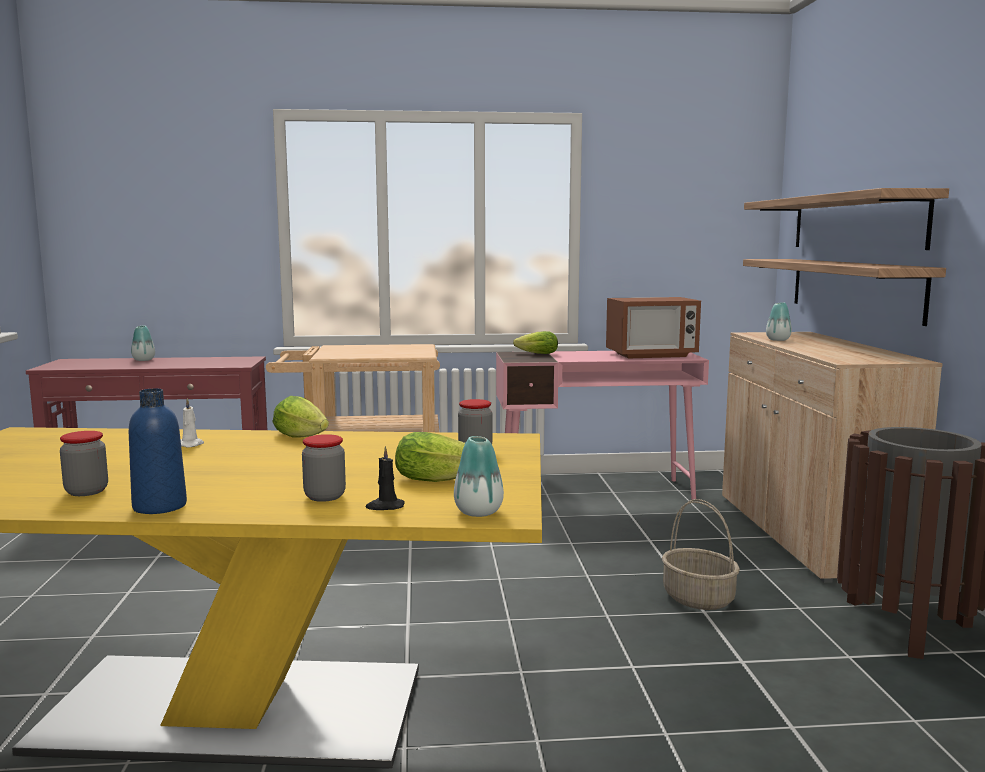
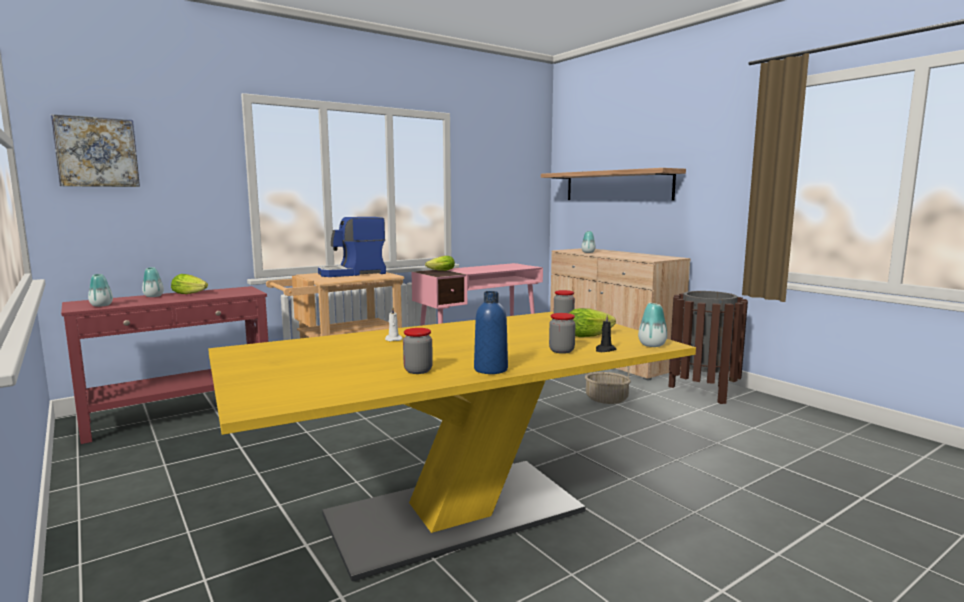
camera: 30 degrees left, 0 degrees up
(74, 366) = (101, 305): none -> vase
(110, 190) = (97, 152): none -> picture
(303, 437) = (449, 326): lettuce -> lettuce (191, 293)
(386, 349) = (352, 273): none -> coffee machine
(651, 355) = (507, 267): microwave -> none
(853, 288) = (618, 222): shelf -> none

